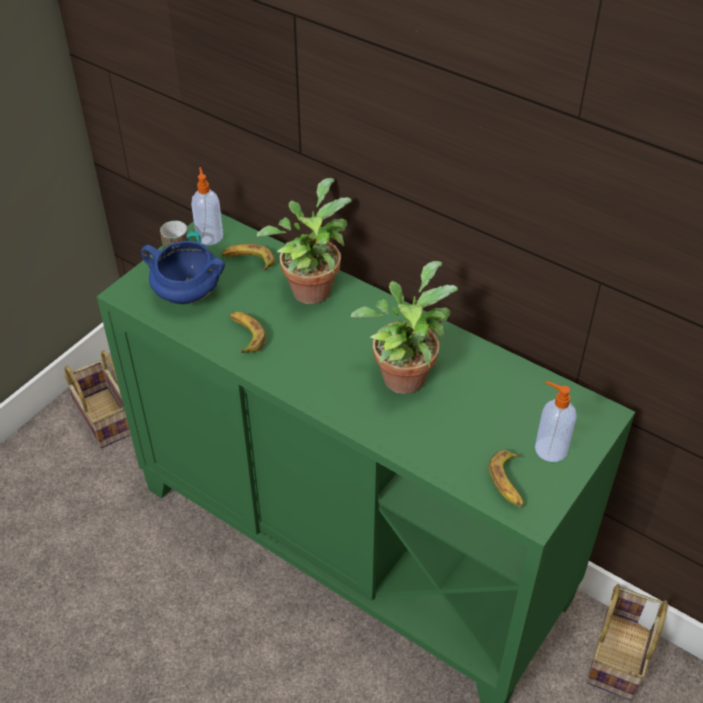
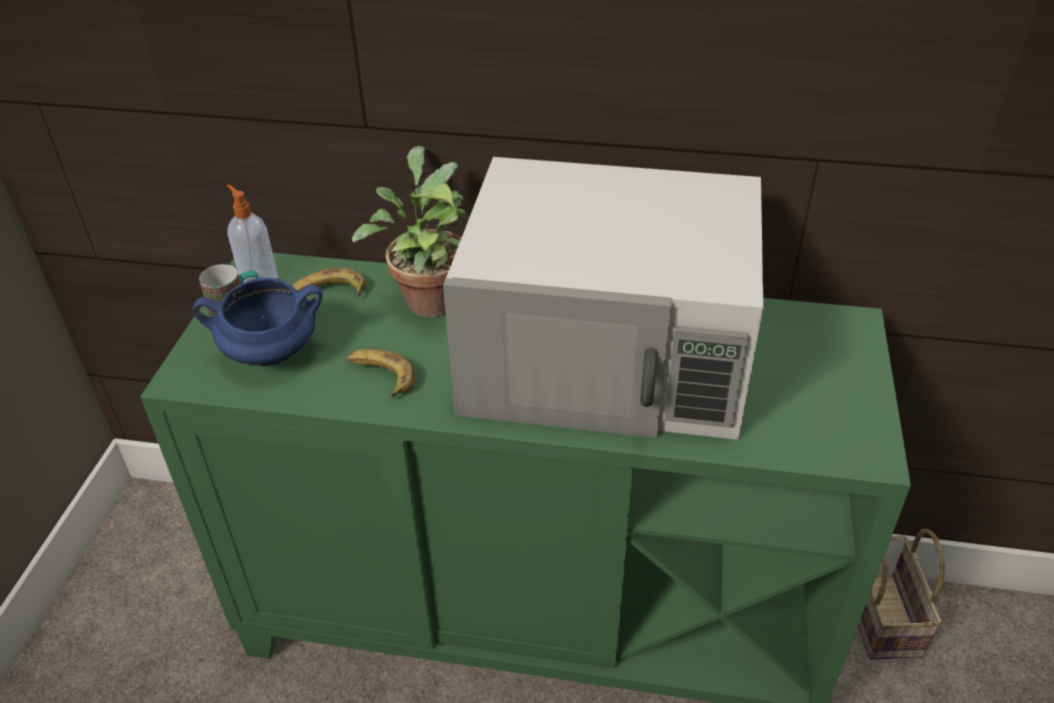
camera: 25 degrees left, 5 degrees down
(102, 417) = (138, 589): basket -> none
(404, 374) = (608, 355): potted plant -> white microwave
(509, 483) = (817, 430): banana -> none
(549, 449) = (830, 377): soap dispenser -> none

